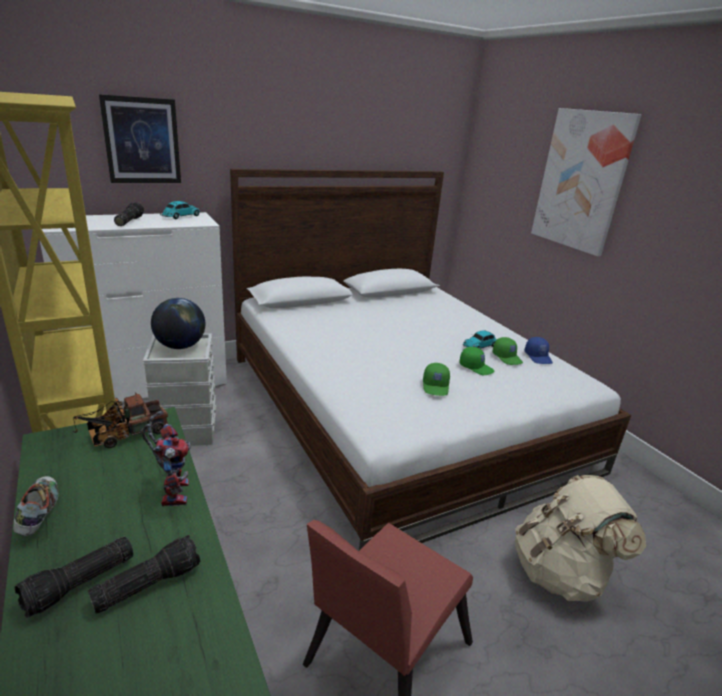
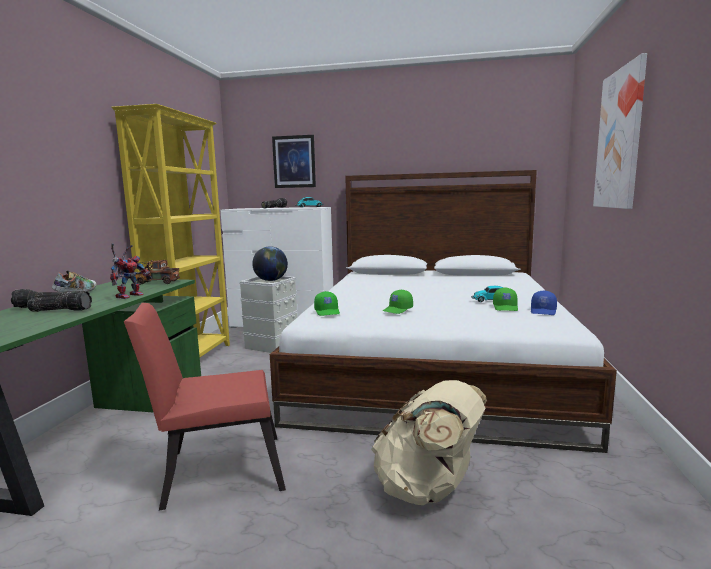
camera: 40 degrees right, 15 degrees down
(476, 367) = (461, 308): green cap -> green cap (327, 312)

